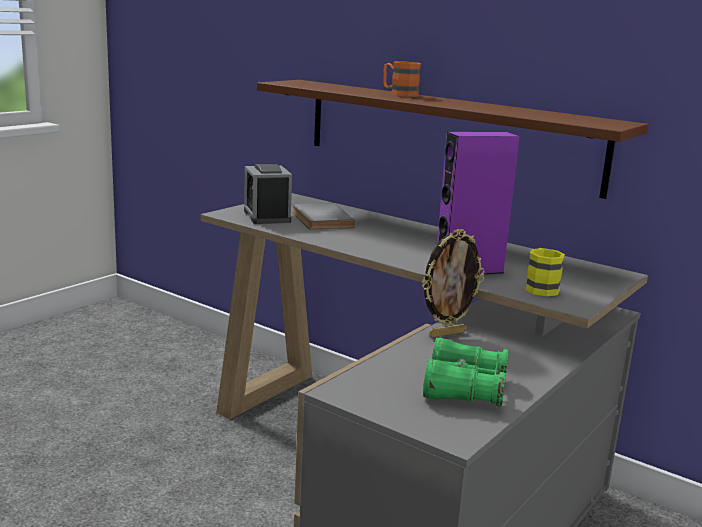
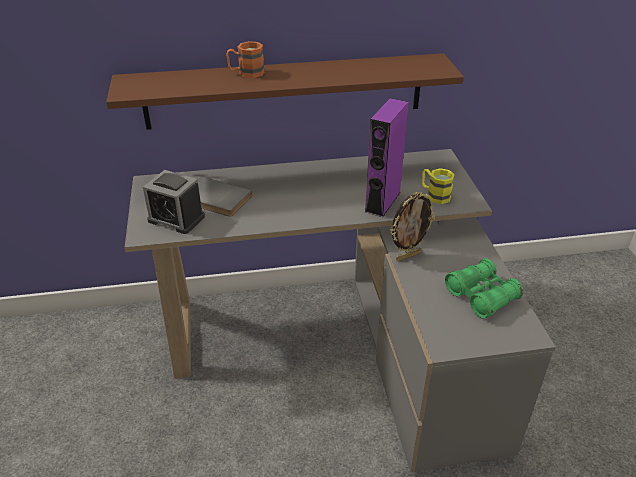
camera: 45 degrees left, 20 degrees up
(447, 333) = (408, 256): picture frame -> picture frame turned 45 degrees clockwise

